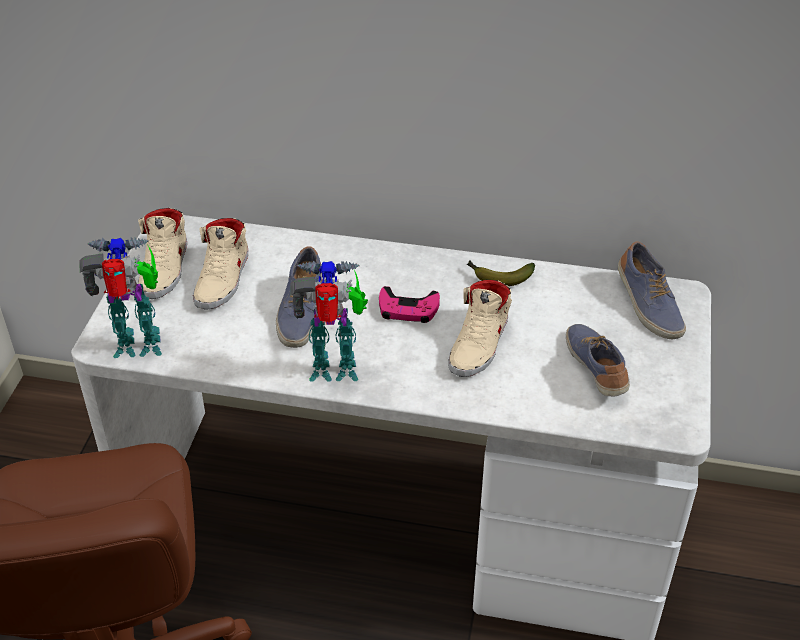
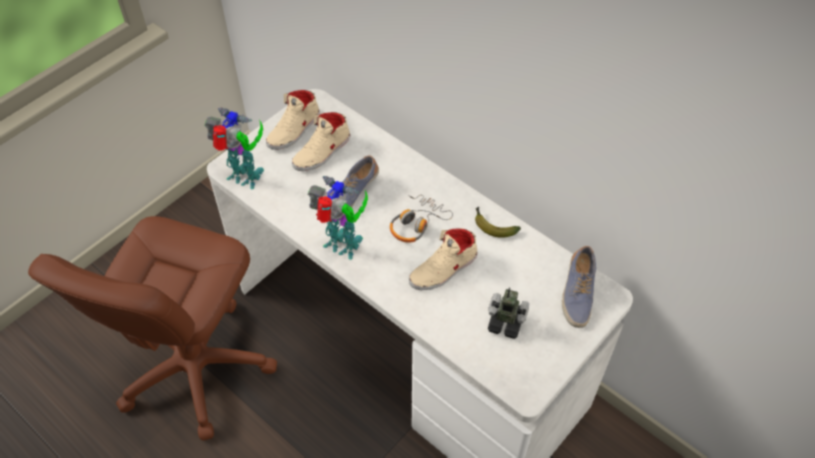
camera: 30 degrees right, 10 degrees up
(408, 309) = (417, 224): pink game controller -> headphones
(596, 368) = (505, 323): shoe -> toy robot

